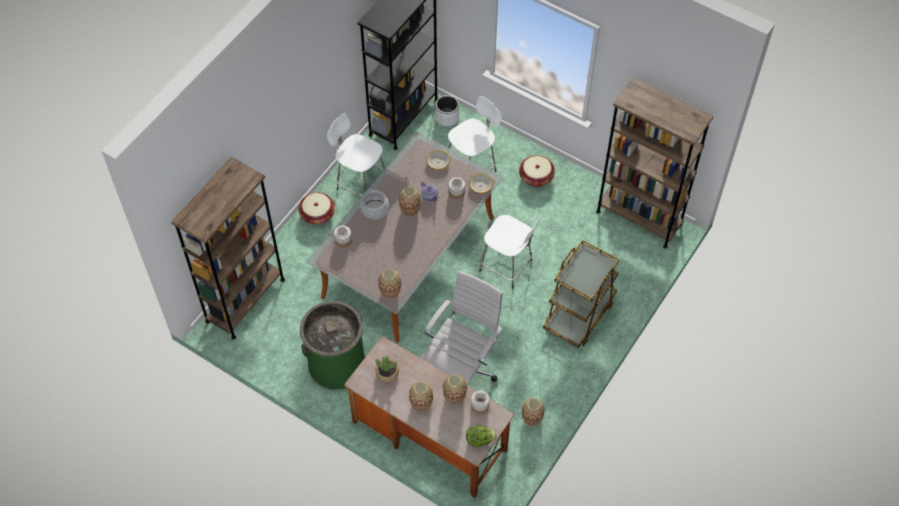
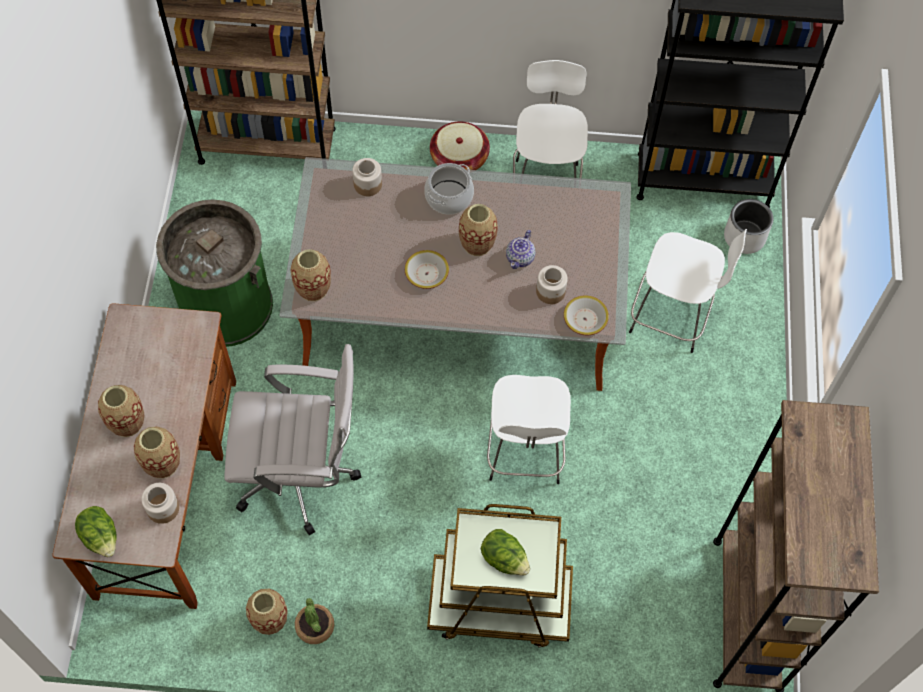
camera: 60 degrees right, 5 degrees up
(387, 373) = (159, 350): potted plant -> potted plant (315, 626)
(438, 162) = (590, 239): bowl -> bowl (426, 274)
(536, 177) = (720, 415): basket -> none
(588, 273) = (504, 559): none -> lettuce

